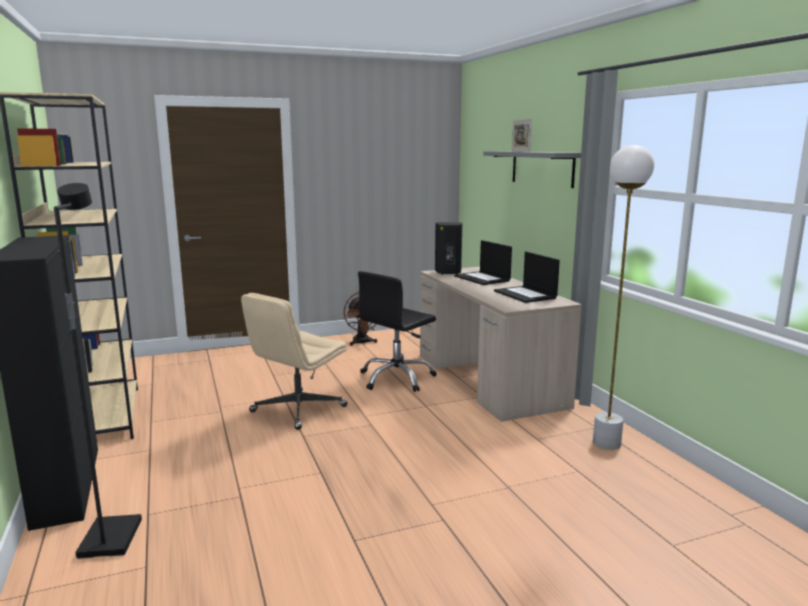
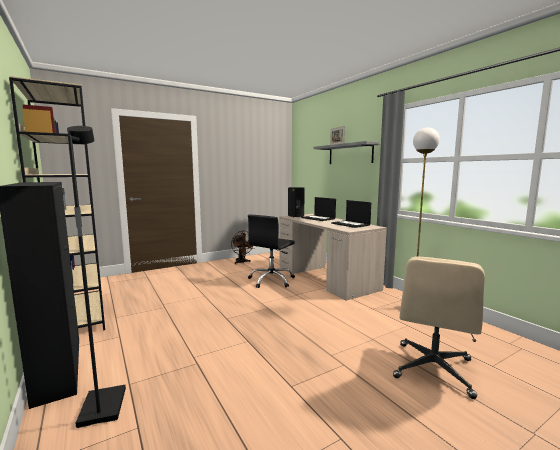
camera: 10 degrees left, 5 degrees down
(298, 410) = (216, 302): beige office chair -> beige office chair (433, 369)

